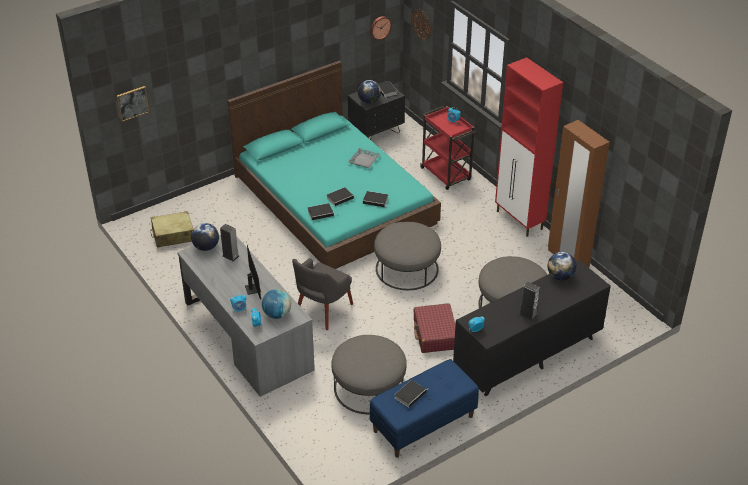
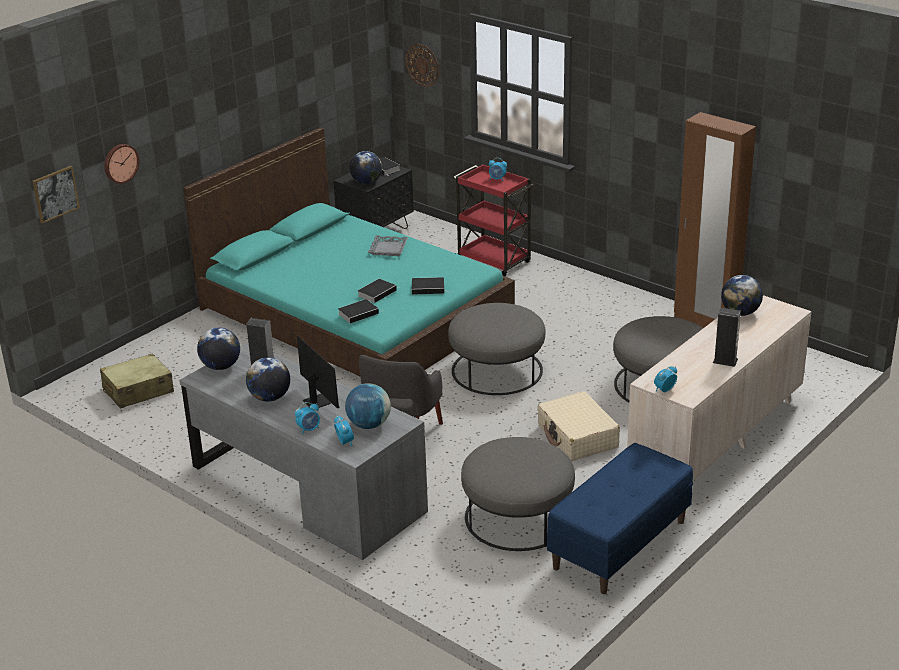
camera: 15 degrees left, 10 degrees down
(226, 279) = (270, 398): none -> globe
(380, 27) = (364, 80): wall clock -> wall clock (120, 163)
(410, 394) = (603, 494): book -> none
(435, 334) = (577, 436): red suitcase -> beige suitcase
(519, 221) = (618, 293): red cabinet -> none
(527, 355) = (716, 436): black dresser -> beige dresser

